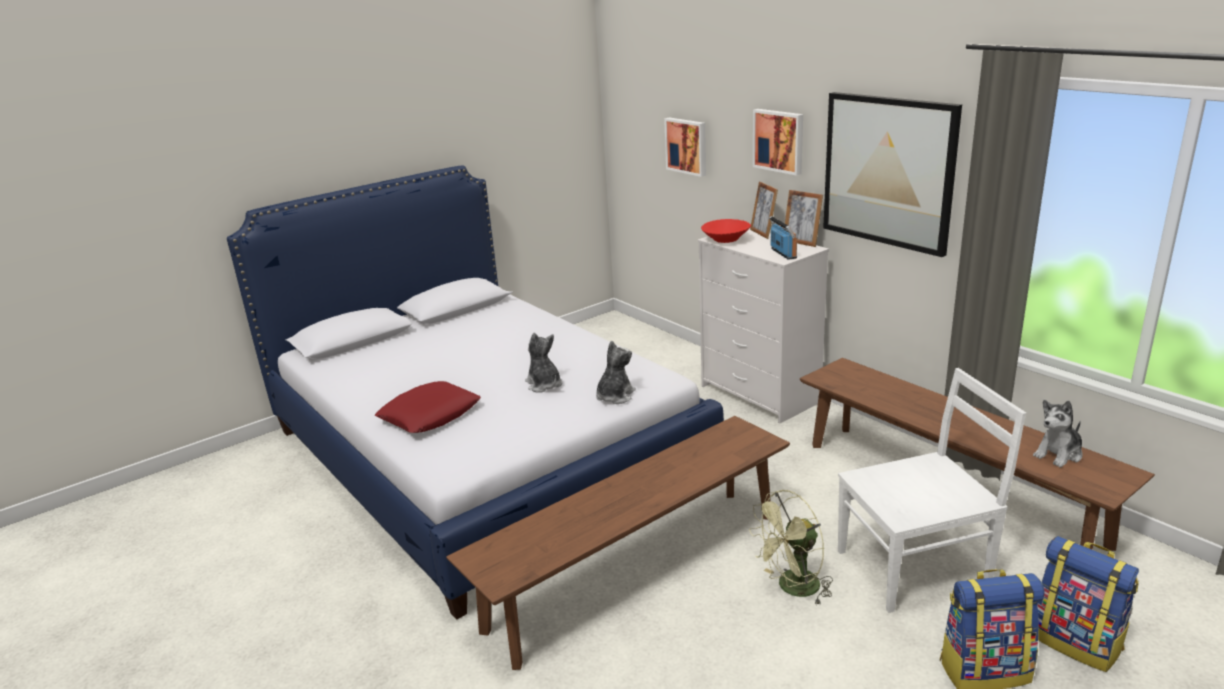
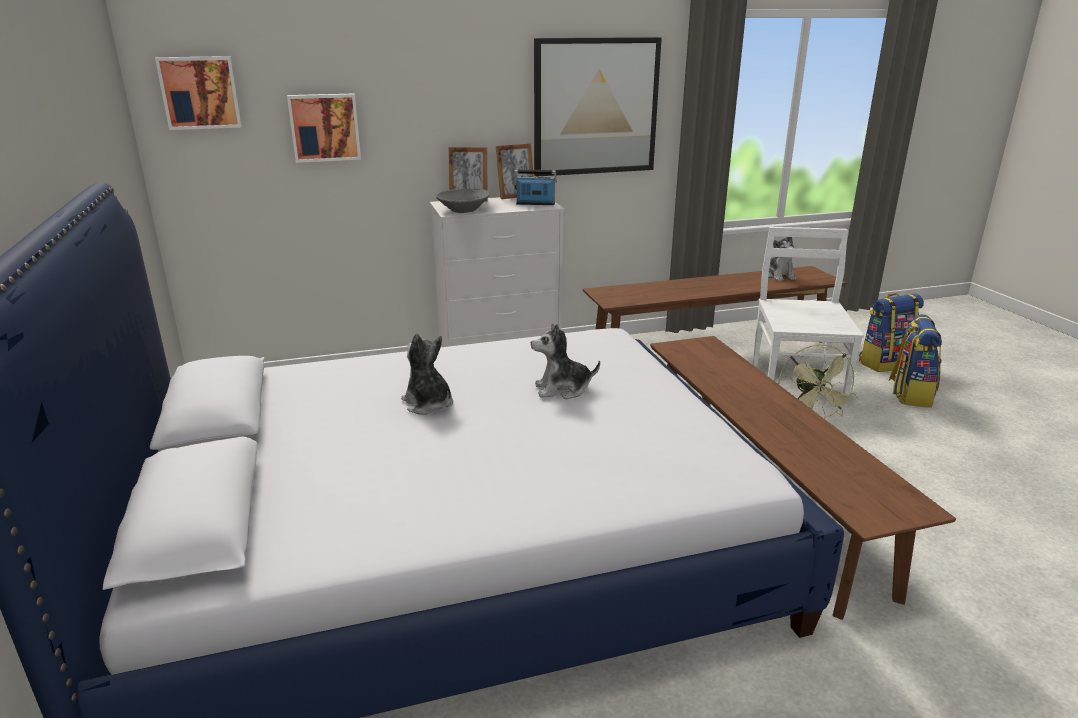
camera: 70 degrees left, 0 degrees up
(430, 415) = (582, 471): red pillow -> none
(614, 396) = (628, 360): plush toy -> plush toy (428, 404)
(725, 240) = (463, 210): red bowl -> grey bowl
(779, 141) = (469, 98): picture -> picture (200, 92)

